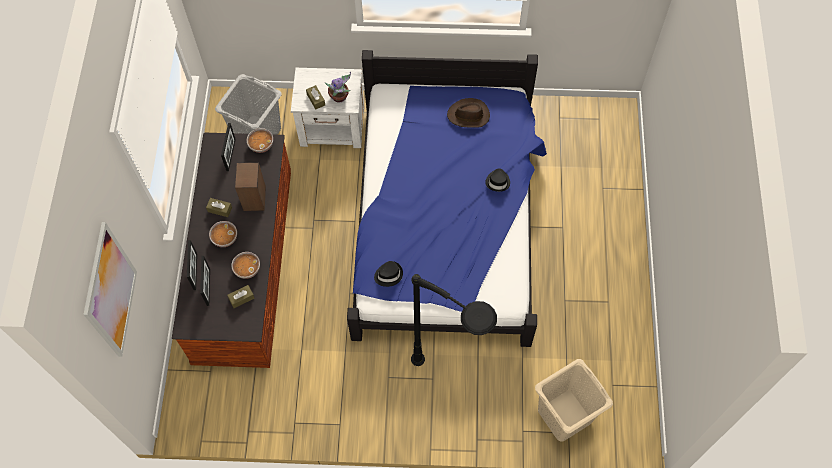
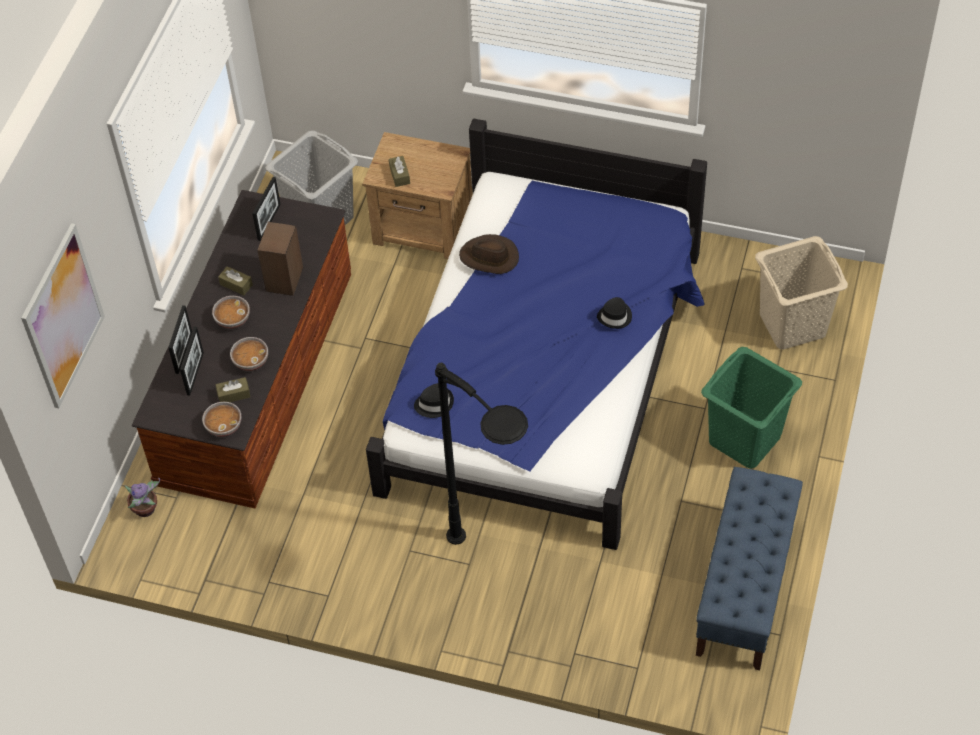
camera: 15 degrees right, 10 degrees down
(261, 145) = (311, 217): bowl -> bowl (224, 426)
(333, 127) = (424, 228): white nightstand -> brown nightstand
(340, 97) = (432, 177): potted plant -> potted plant (146, 509)
(468, 115) = (599, 229): brown hat -> brown hat (489, 257)
(565, 415) = (639, 645): beige laundry basket -> beige laundry basket (793, 325)
(595, 246) = (744, 440): none -> green laundry basket
(624, 357) = (745, 588): none -> blue bench

